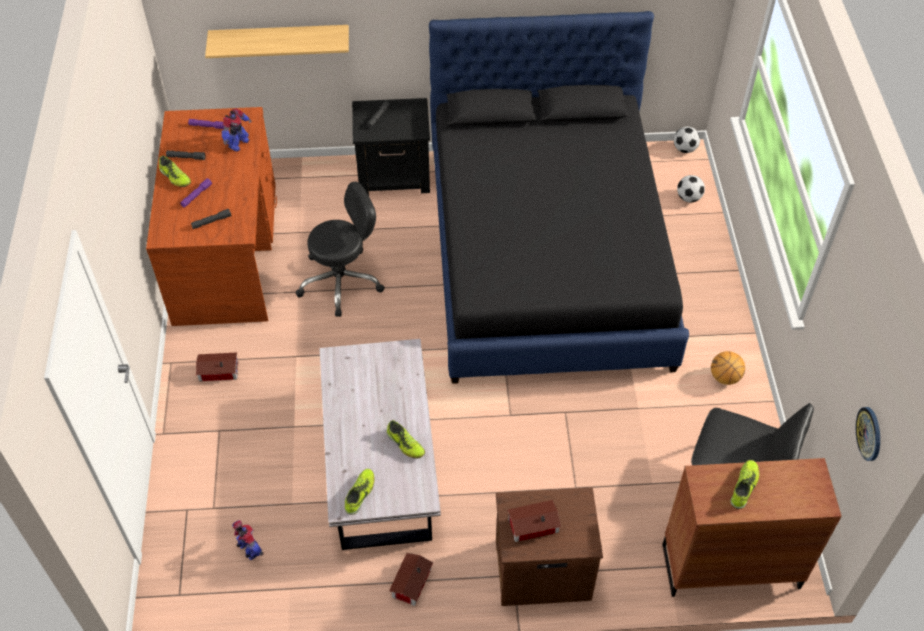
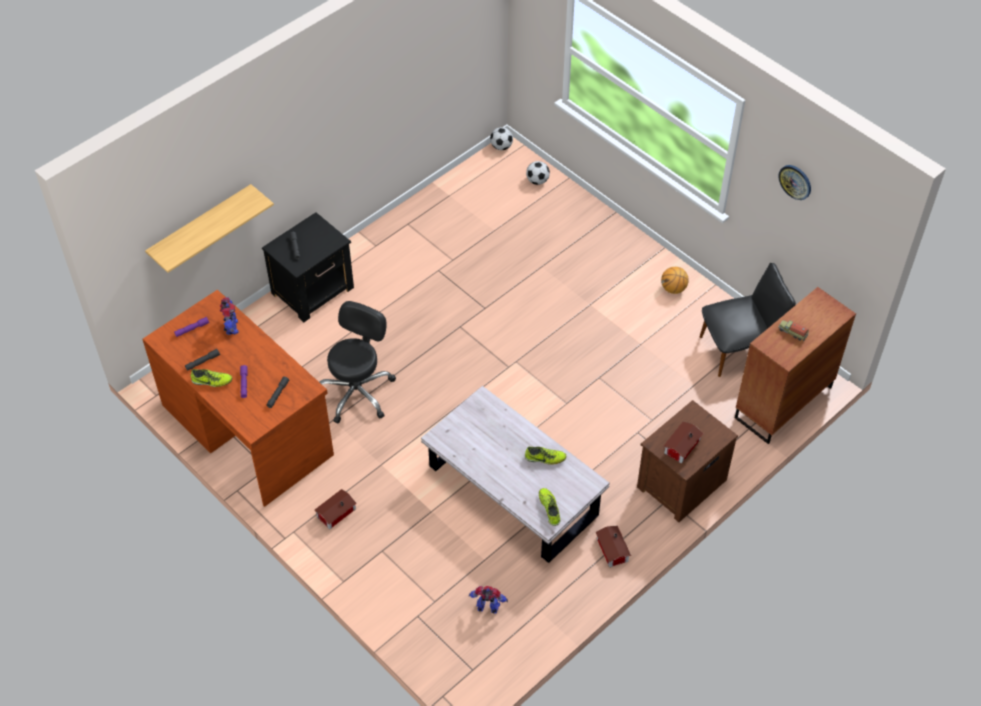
camera: 40 degrees left, 0 degrees up
(547, 255) = (482, 280): black bed -> none
(744, 486) = (792, 332): shoe -> toy truck
(869, 433) = (844, 251): wall clock -> wall clock (795, 181)

